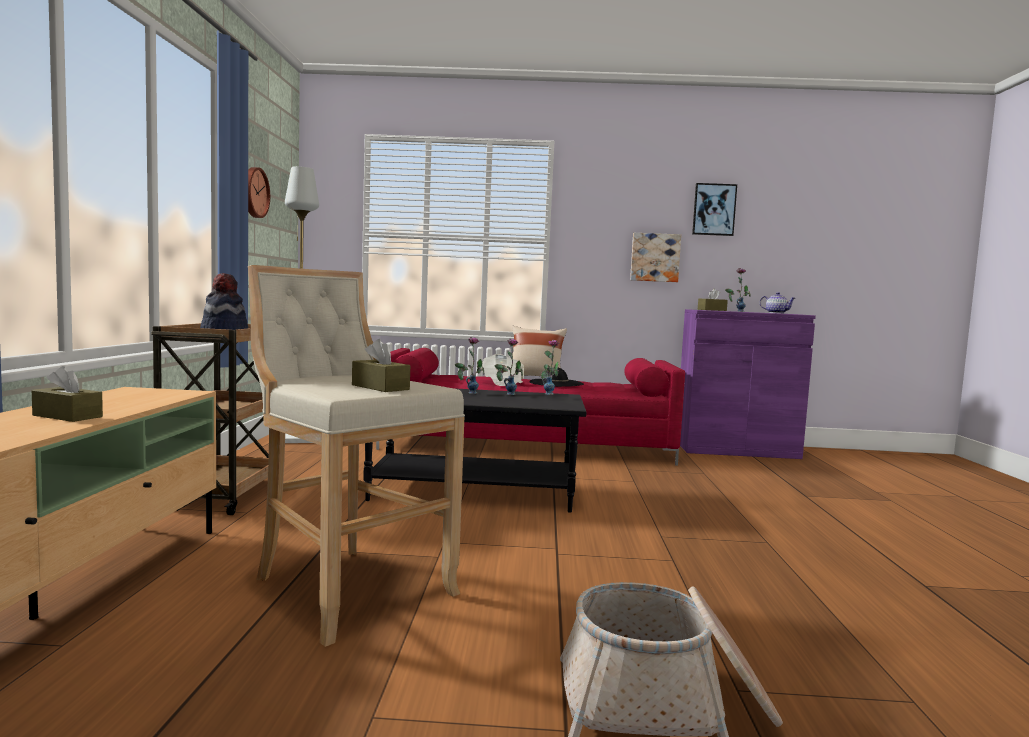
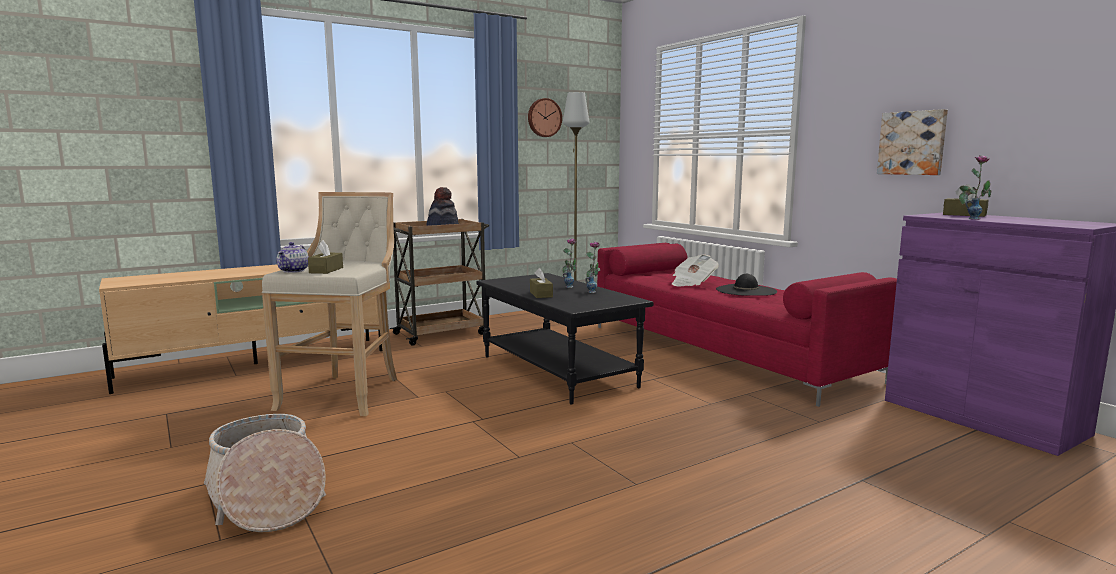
camera: 55 degrees right, 5 degrees up
(67, 416) = (268, 270): brown tissue box -> brown tissue box (541, 294)
(535, 378) = (761, 283): beige pillow -> none
(549, 393) = (628, 296): vase -> none
(714, 209) = (1000, 67): picture -> none
(776, 313) = (1066, 222): teapot -> teapot (294, 271)

